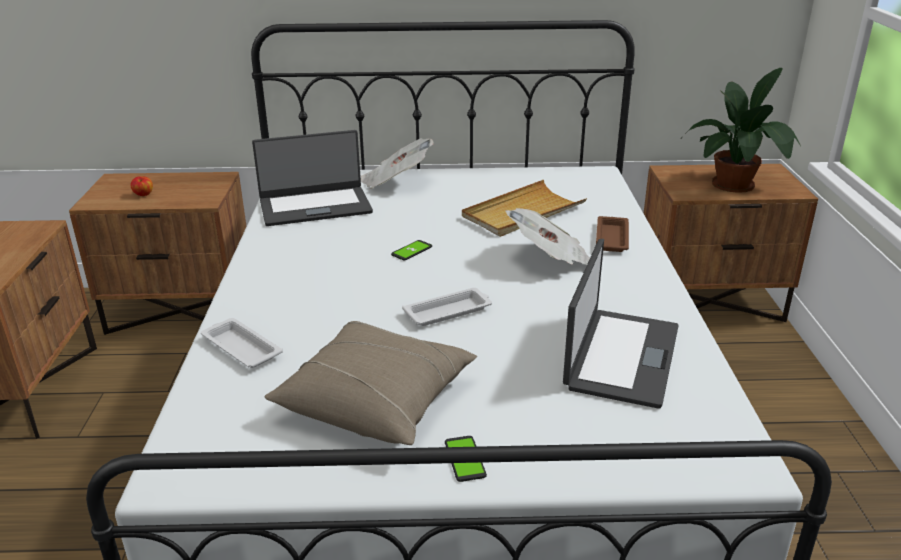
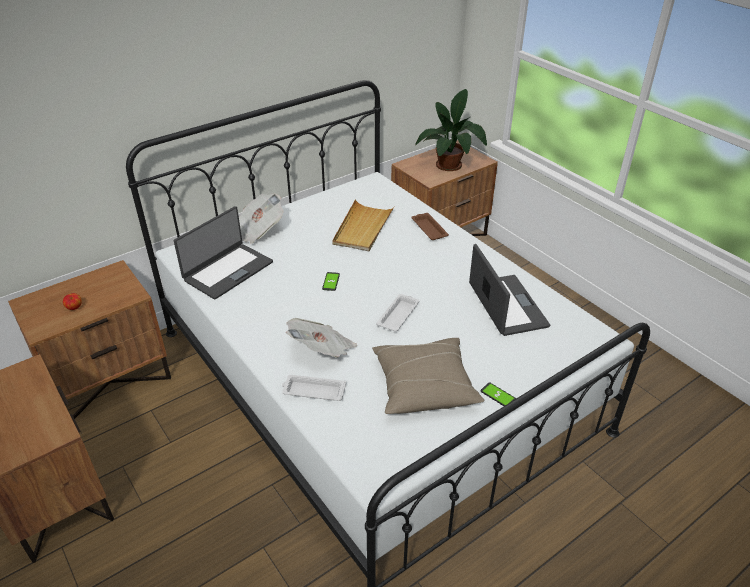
camera: 35 degrees left, 10 degrees up
(551, 259) = (413, 257): newspaper -> newspaper (322, 350)

